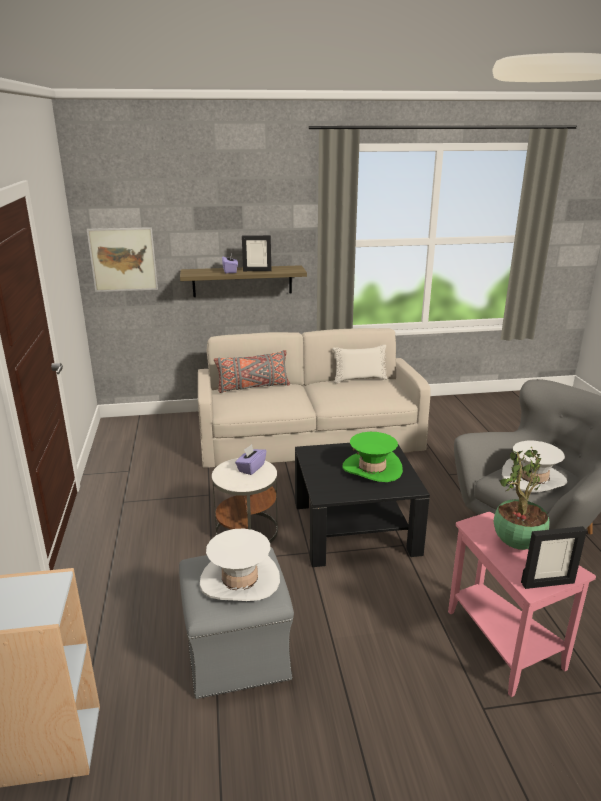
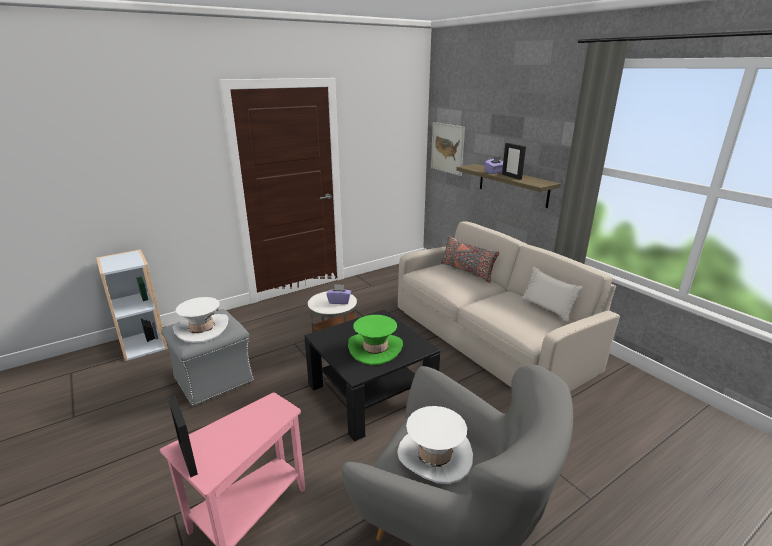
camera: 65 degrees right, 0 degrees up
(516, 544) = (247, 432): potted plant -> none

